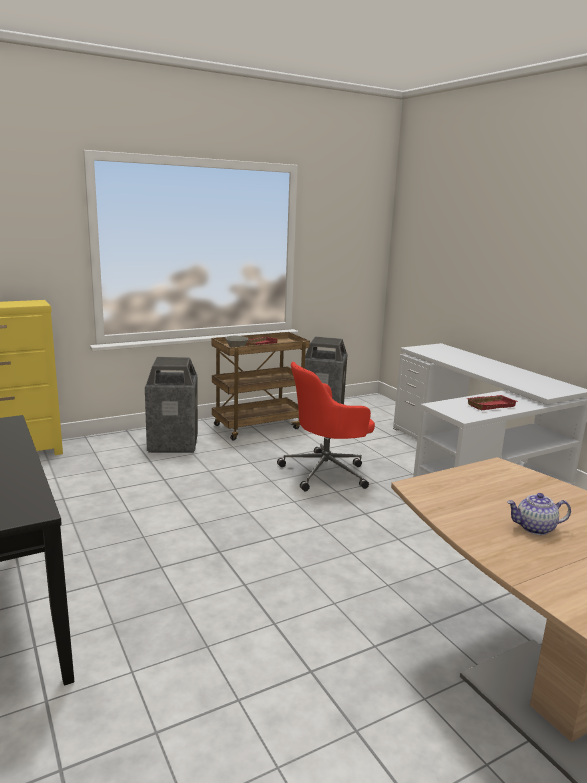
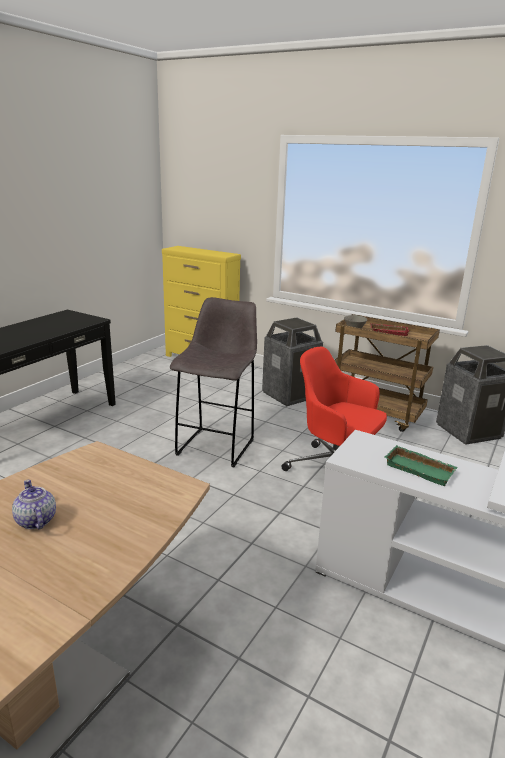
camera: 60 degrees right, 5 degrees up
(226, 507) = (217, 446): none -> grey stool
(490, 405) = (420, 469): red tray -> green tray

